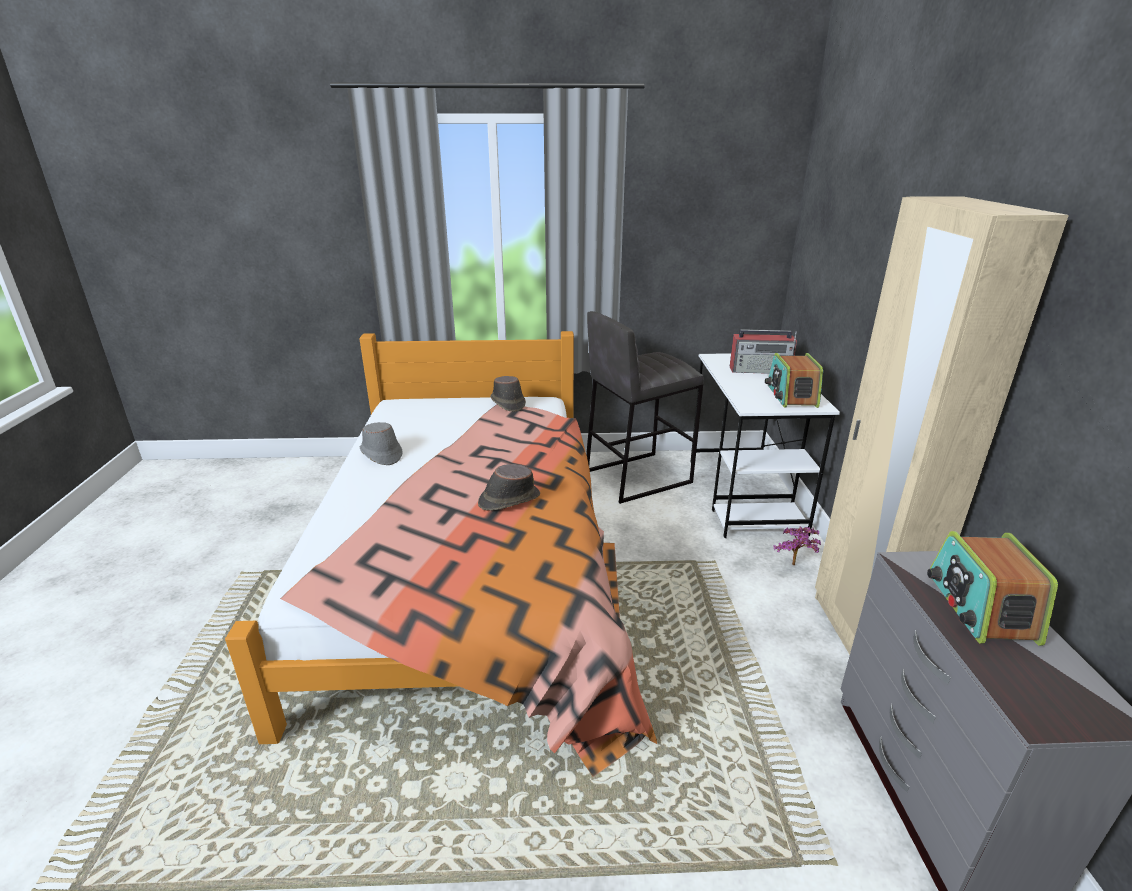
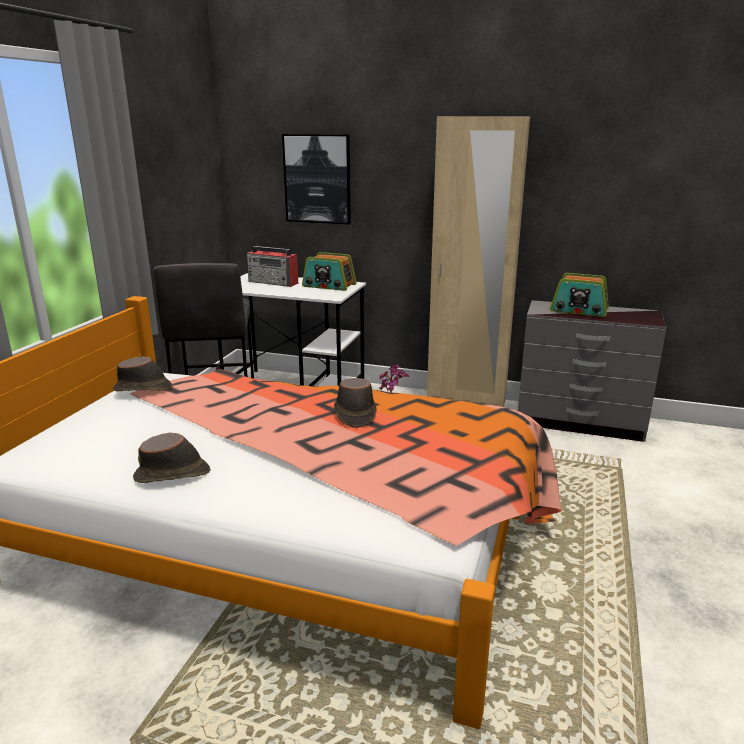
camera: 70 degrees left, 5 degrees down
(381, 454) = (173, 474): grey hat -> brown hat
(761, 370) = (273, 282): radio -> radio turned 90 degrees clockwise
(844, 261) = (318, 179): none -> picture

